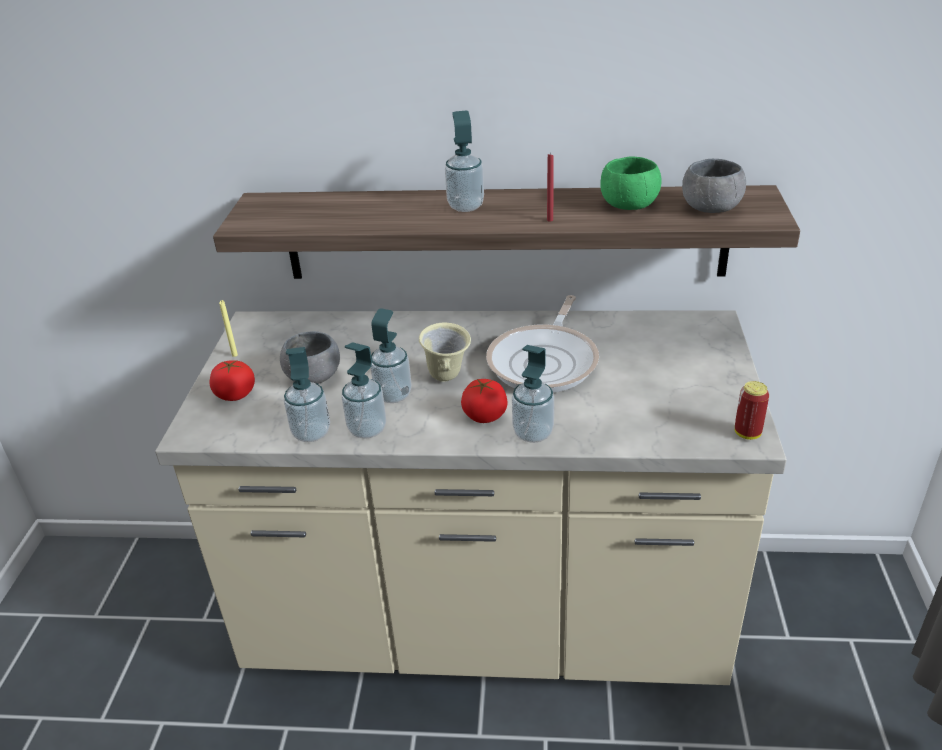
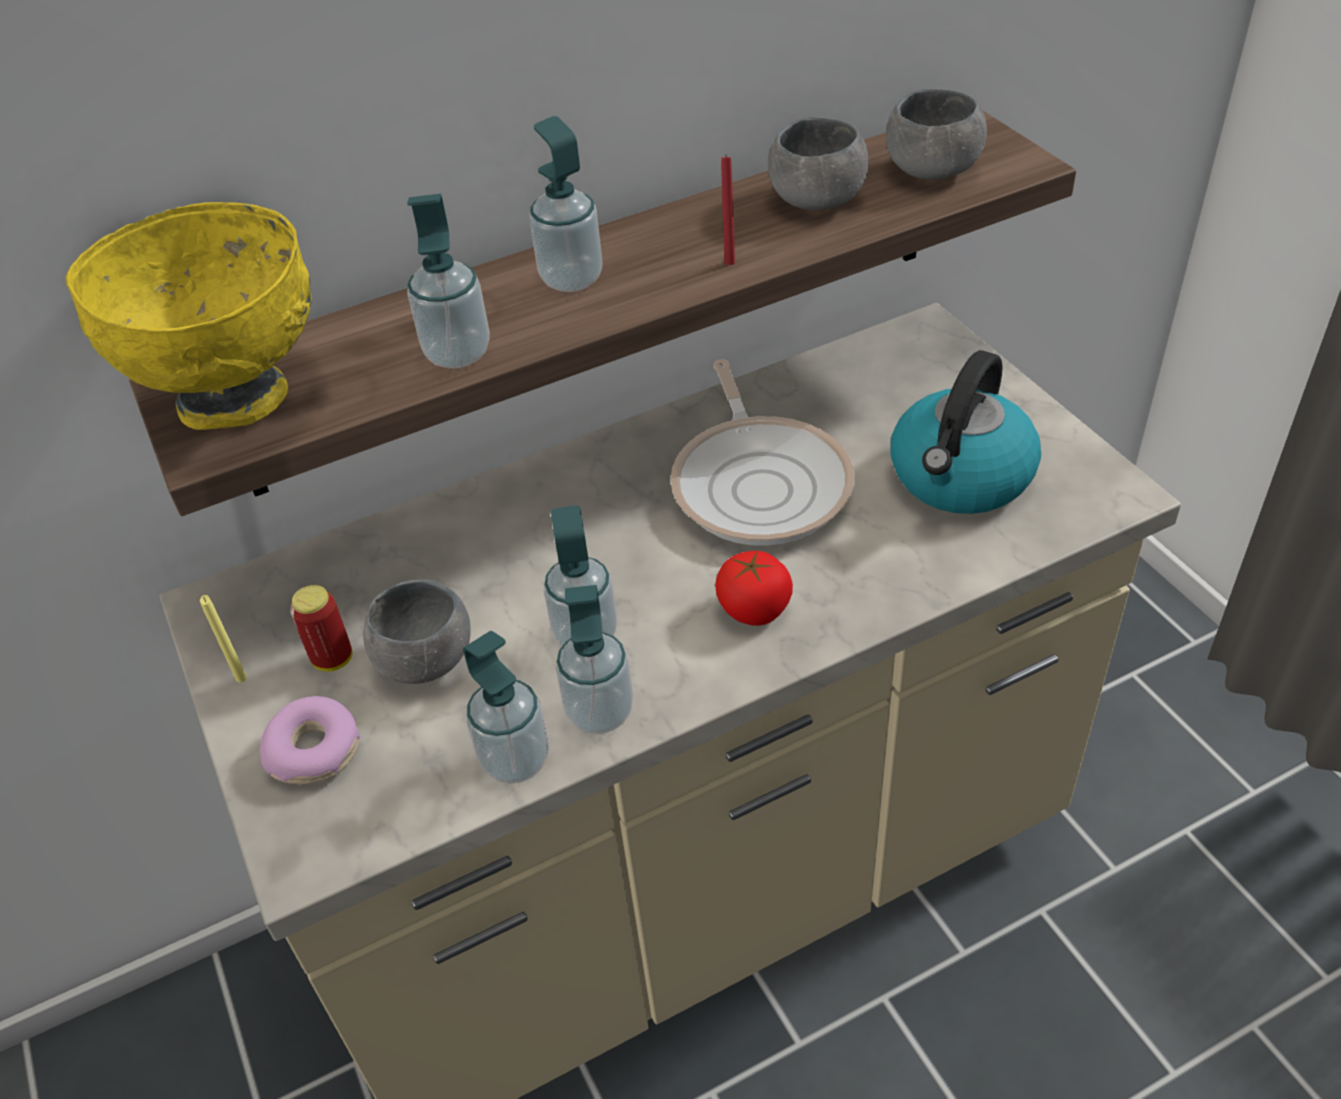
camera: 30 degrees left, 10 degrees up
(235, 394) = (315, 751): tomato -> donut
(273, 211) = (237, 399): none -> yellow bowl
(448, 378) = (643, 569): beige mug -> none
(533, 433) = (846, 607): soap dispenser -> soap dispenser (458, 353)
(629, 205) = (817, 199): green bowl -> grey bowl
(660, 398) = (960, 477): none -> kettle
(747, 433) = (1109, 486): can -> can (333, 659)

